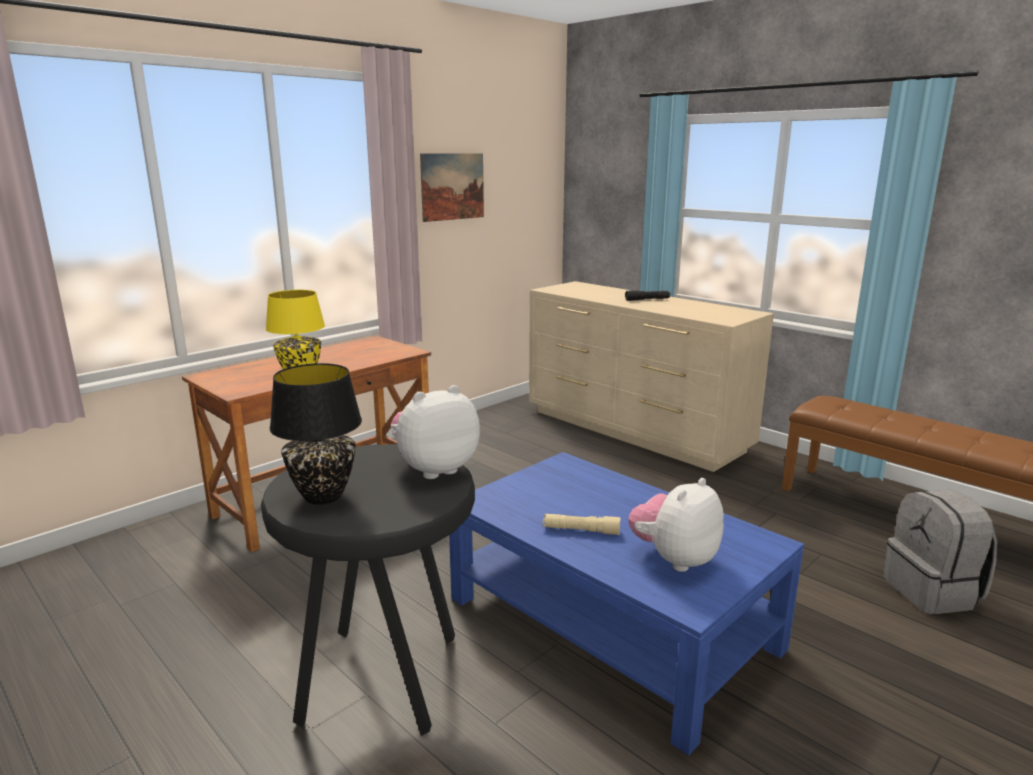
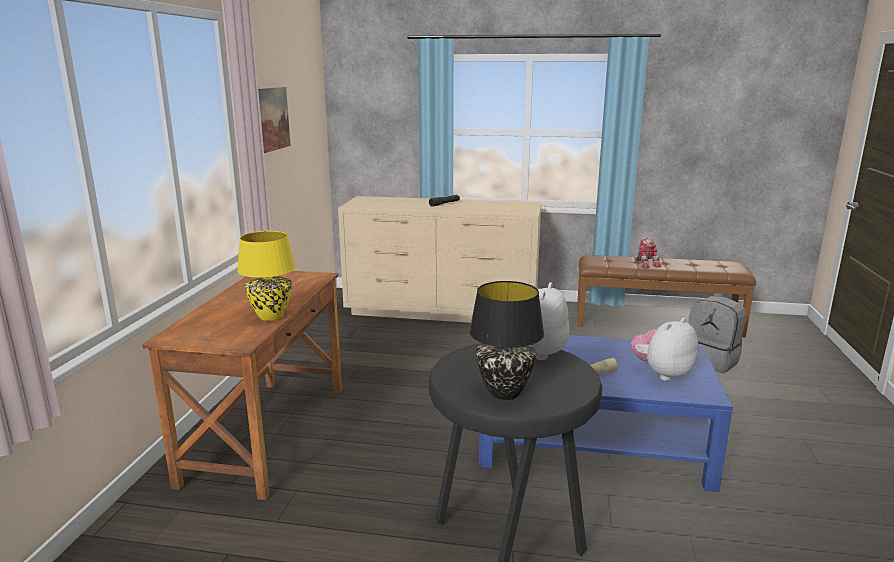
camera: 35 degrees left, 0 degrees up
(674, 559) = (662, 373): plush toy -> plush toy turned 45 degrees clockwise
(897, 423) = (646, 264): none -> toy robot

